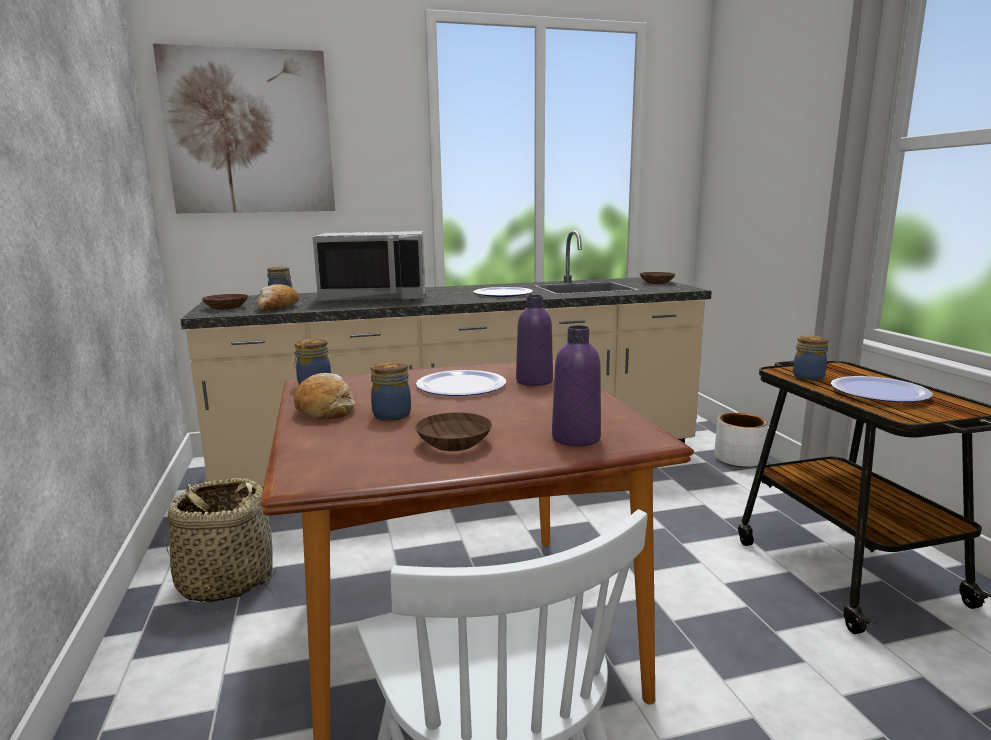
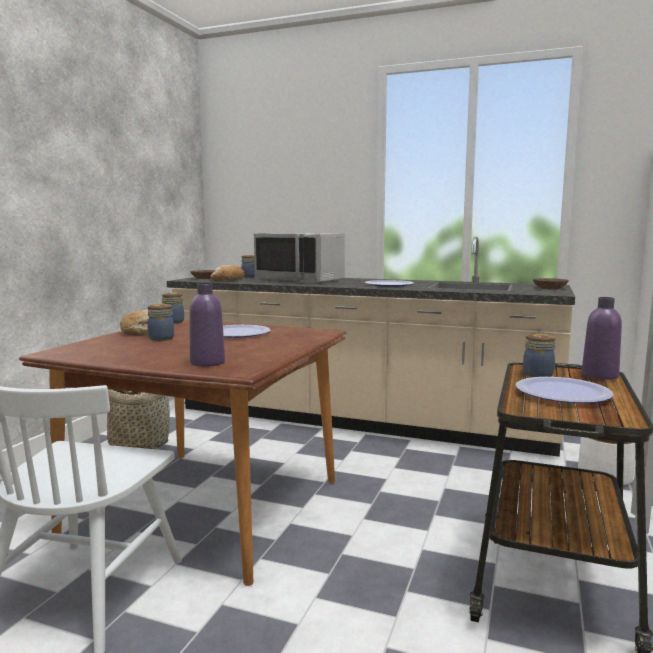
camera: 35 degrees right, 5 degrees down
(250, 132) = (258, 165): picture -> none
(452, 443) = (146, 353): brown bowl -> none
(534, 381) = (285, 337): purple bottle -> purple bottle (599, 375)

